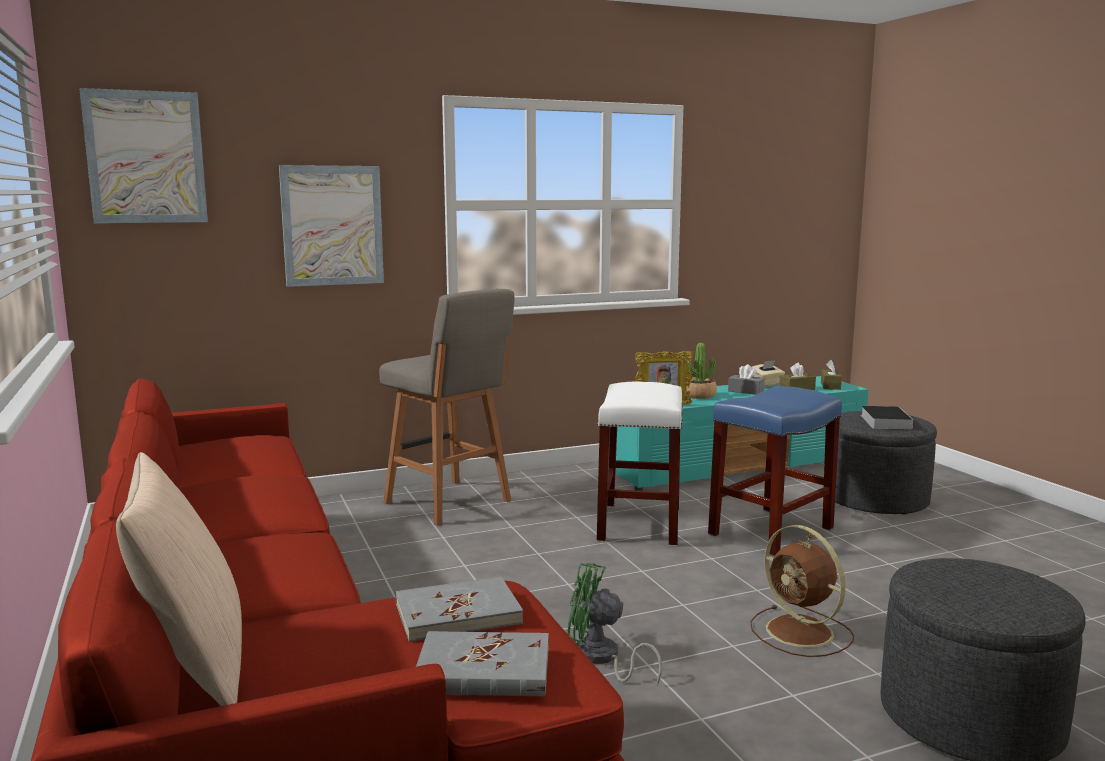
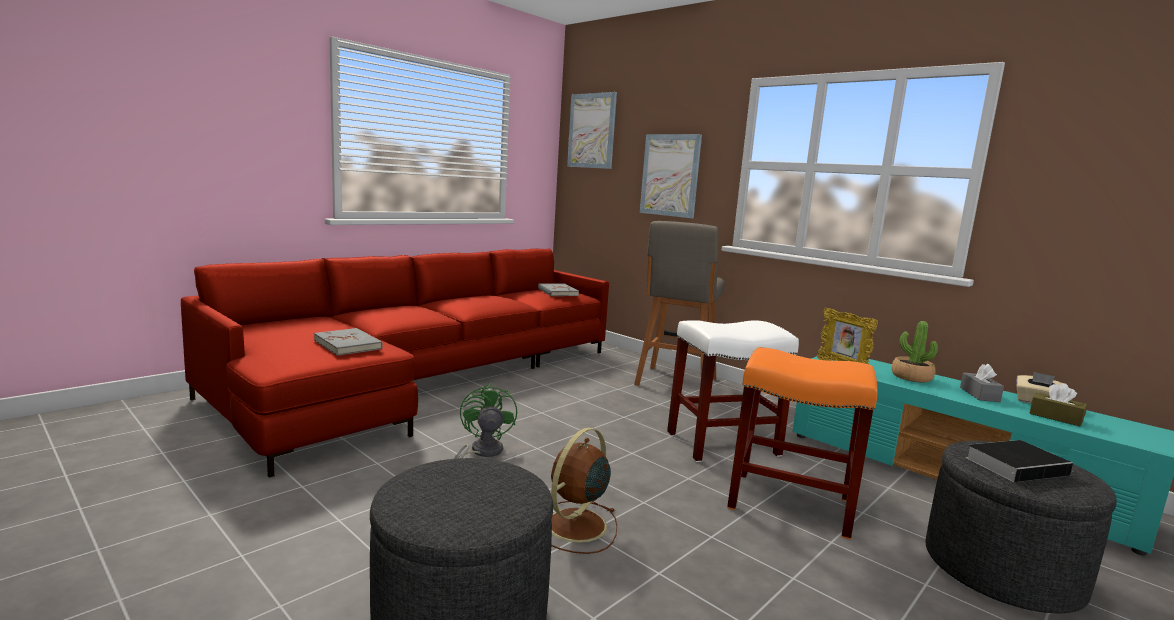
camera: 65 degrees right, 0 degrees up
(193, 666) = (292, 319): beige pillow -> none
(483, 670) = (282, 353): grey book -> grey book (557, 292)
(771, 532) = (788, 503): blue stool -> orange stool
(830, 386) = (1126, 435): brown tissue box -> none

